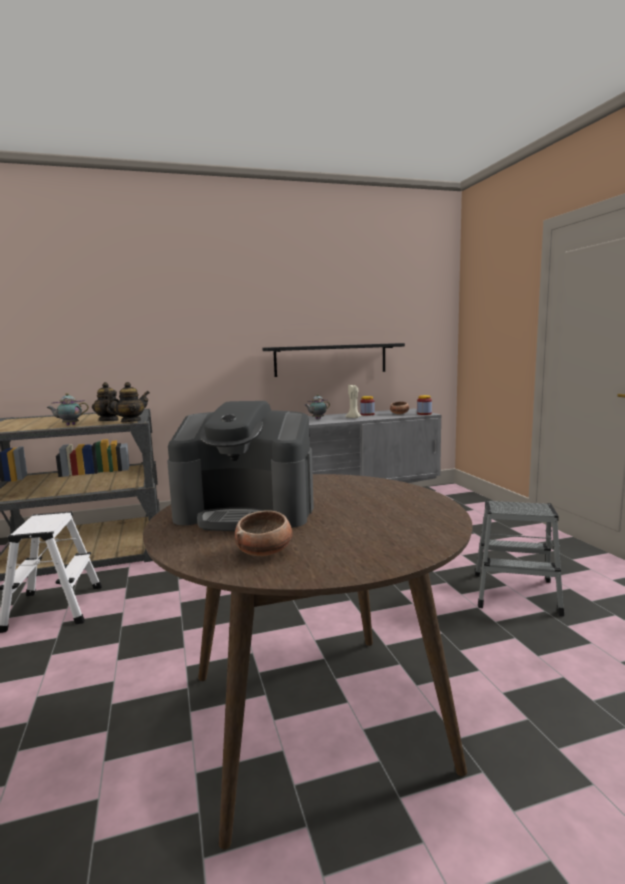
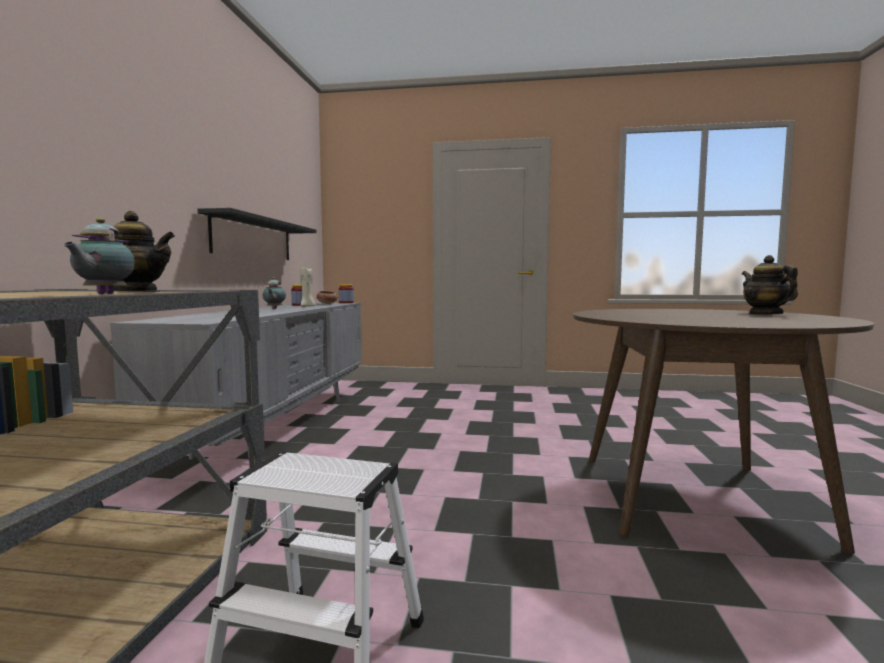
camera: 65 degrees left, 5 degrees down
(130, 421) = (213, 289): teapot -> teapot (765, 314)
(247, 512) = (697, 318): coffee machine -> none
(265, 551) = (802, 320): bowl -> none
(516, 593) = (547, 412): grey step ladder -> none

